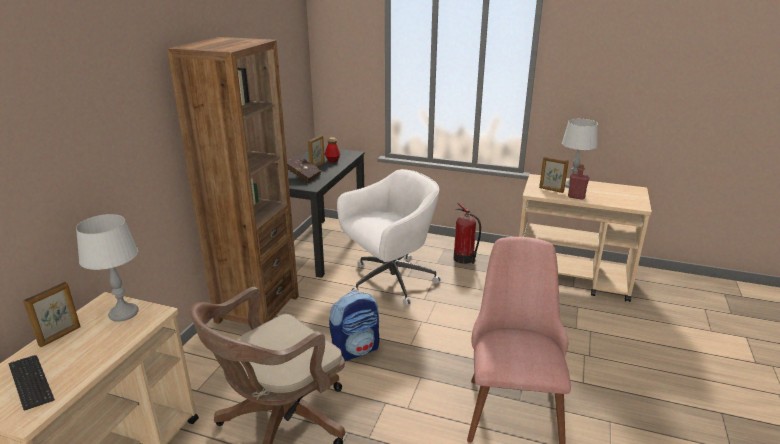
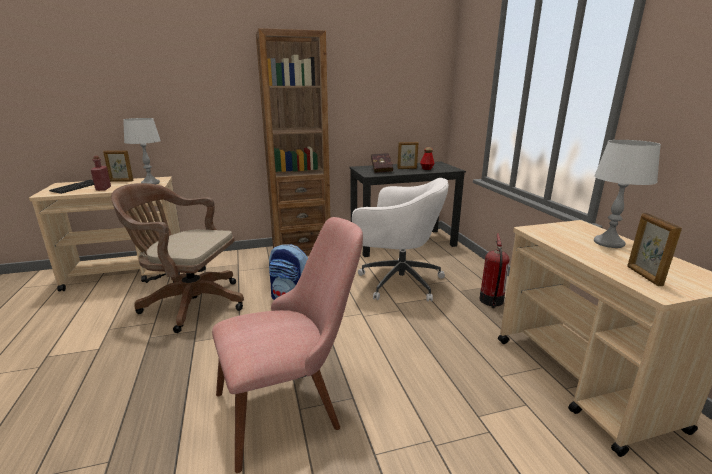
camera: 55 degrees right, 5 degrees down
(551, 190) = (563, 235): picture frame -> picture frame (643, 276)
(576, 197) = (578, 250): red bottle -> red bottle (103, 189)

